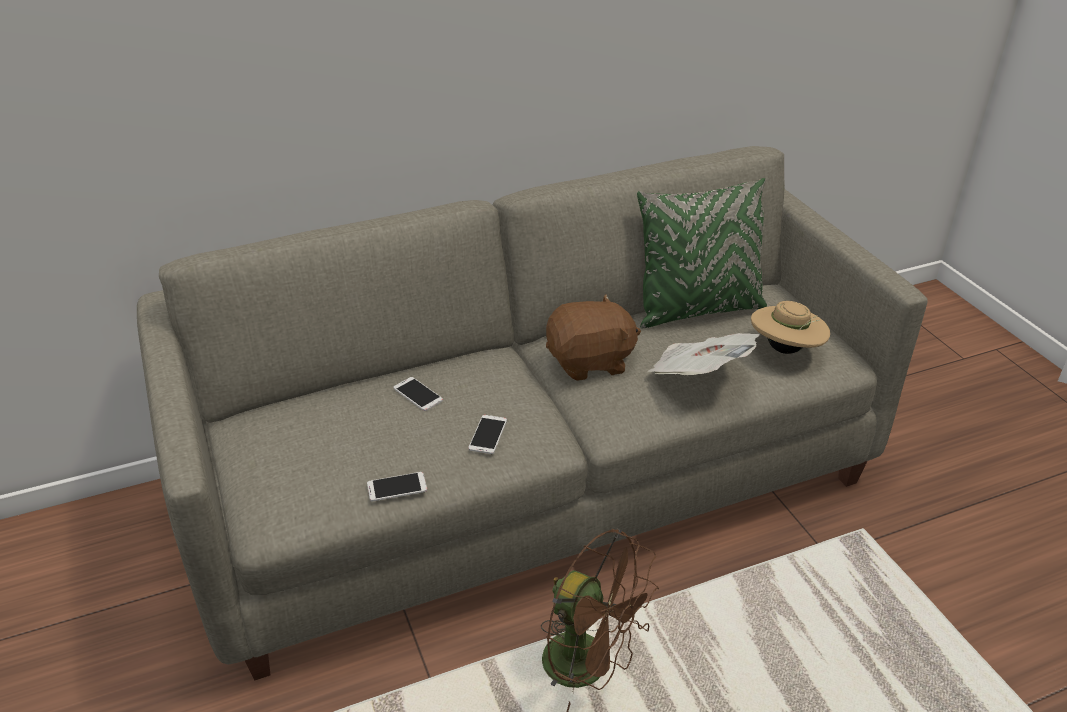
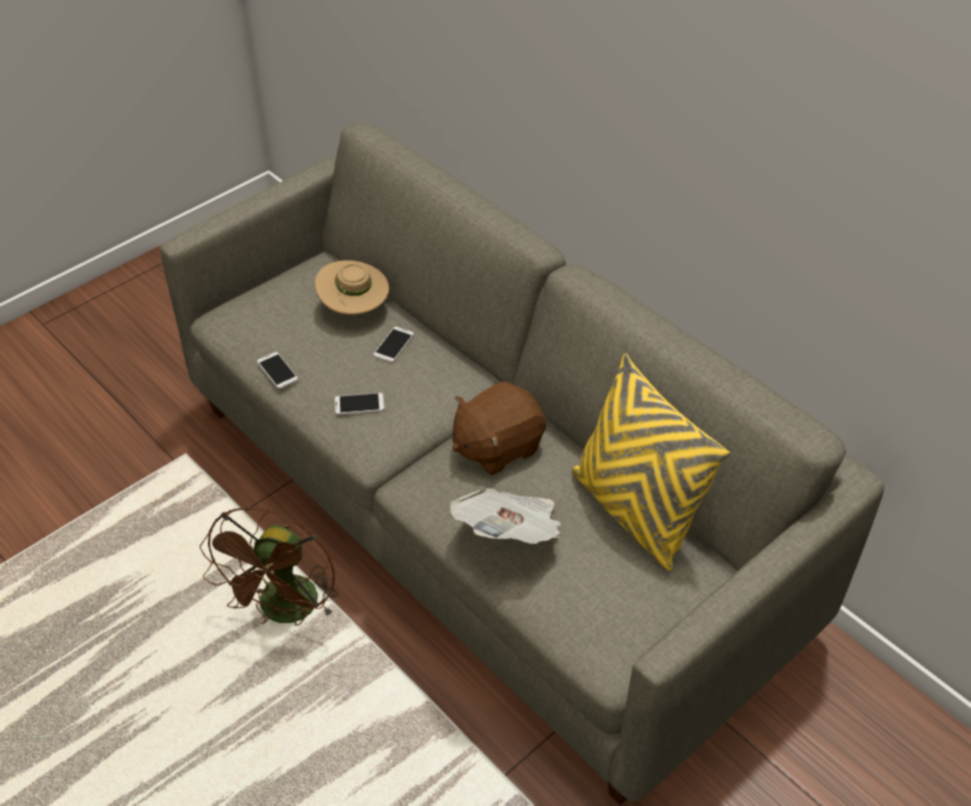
camera: 70 degrees right, 10 degrees up
(590, 362) = (497, 446): brown plush toy -> brown plush toy turned 90 degrees clockwise
(697, 309) = (634, 511): green pillow -> yellow pillow
(785, 350) = (595, 601): beige hat -> beige hat (354, 308)

